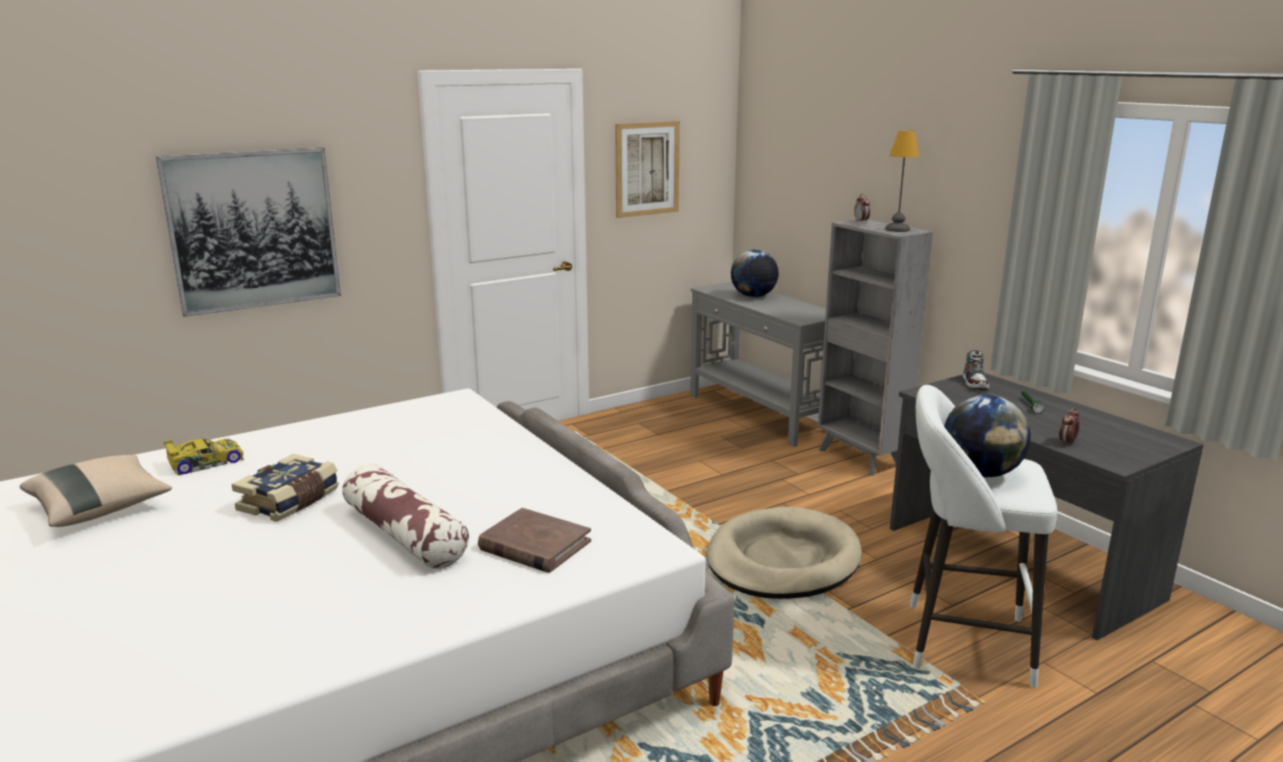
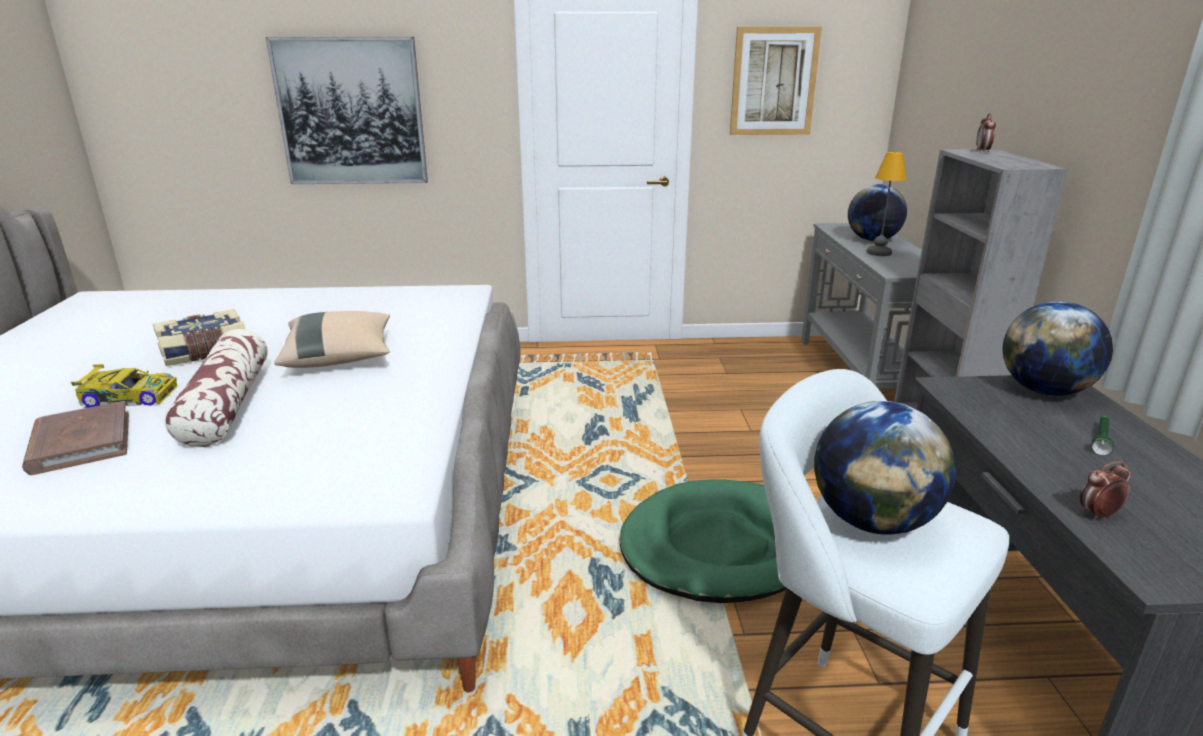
camera: 30 degrees right, 5 degrees up
(100, 508) = (95, 325): beige pillow -> beige pillow (339, 357)
(204, 462) = (210, 305): toy car -> toy car (129, 397)
(534, 545) = (300, 449): brown book -> brown book (80, 443)
(782, 560) = (718, 546): beige dog bed -> green dog bed
(897, 230) = (1015, 162): table lamp -> table lamp (878, 253)
(975, 384) = (1044, 391): shoe -> globe

